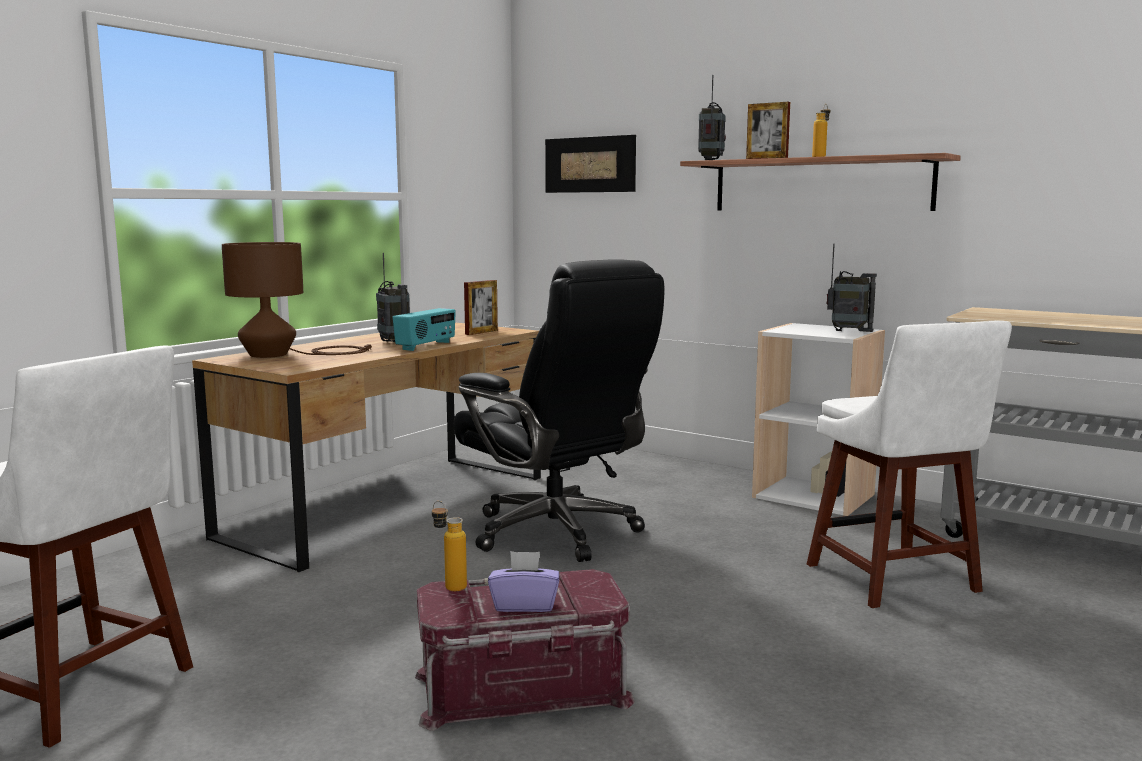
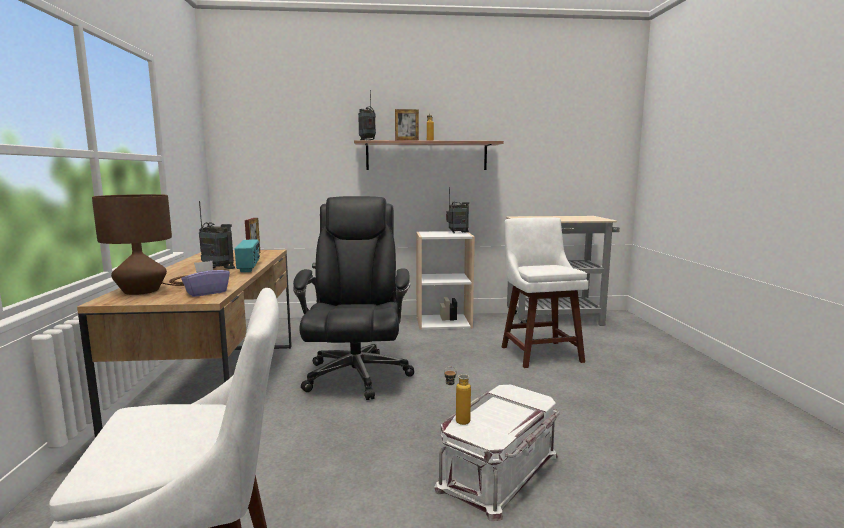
camera: 40 degrees left, 0 degrees up
(522, 690) = (500, 472): red storage box -> white storage box
(524, 605) = (511, 417): purple tissue box -> purple tissue box (206, 292)
(555, 531) = (356, 375): black office chair -> black office chair turned 105 degrees counterclockwise
(589, 164) = (272, 140): picture -> none
(896, 581) = (539, 352): white chair -> white chair turned 135 degrees counterclockwise

